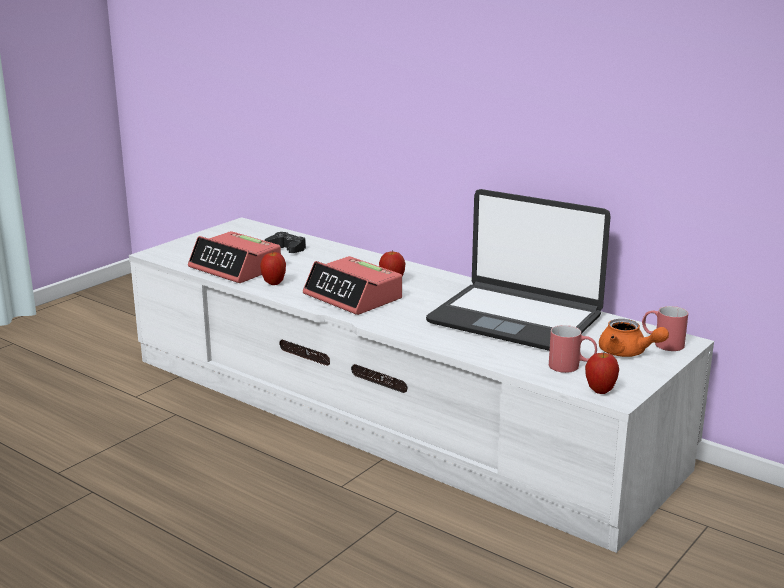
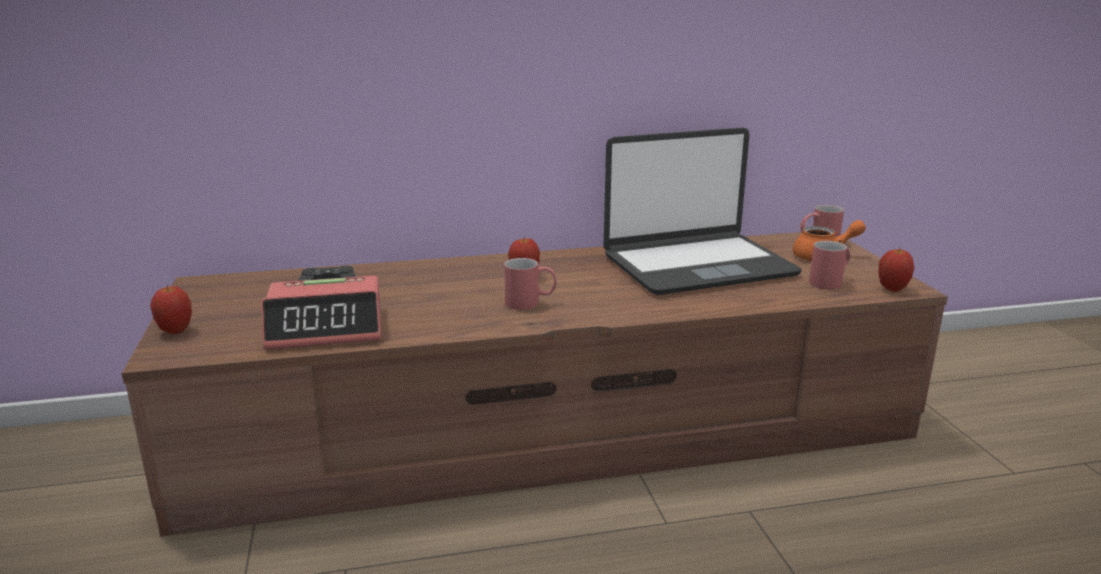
camera: 50 degrees left, 0 degrees up
(274, 283) = (416, 324): apple -> apple (175, 331)
(353, 297) = (530, 303): alarm clock -> red mug
(393, 409) = (552, 425): white tv stand -> brown tv stand

